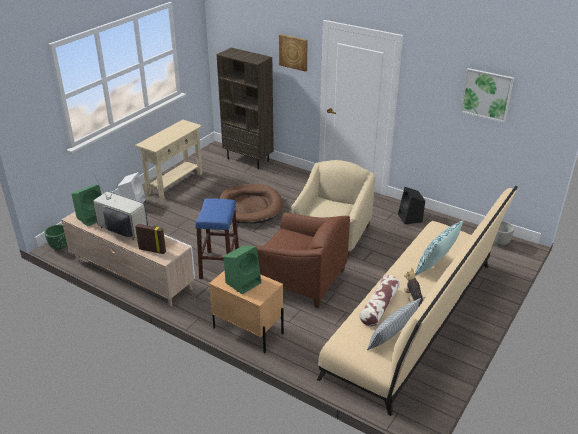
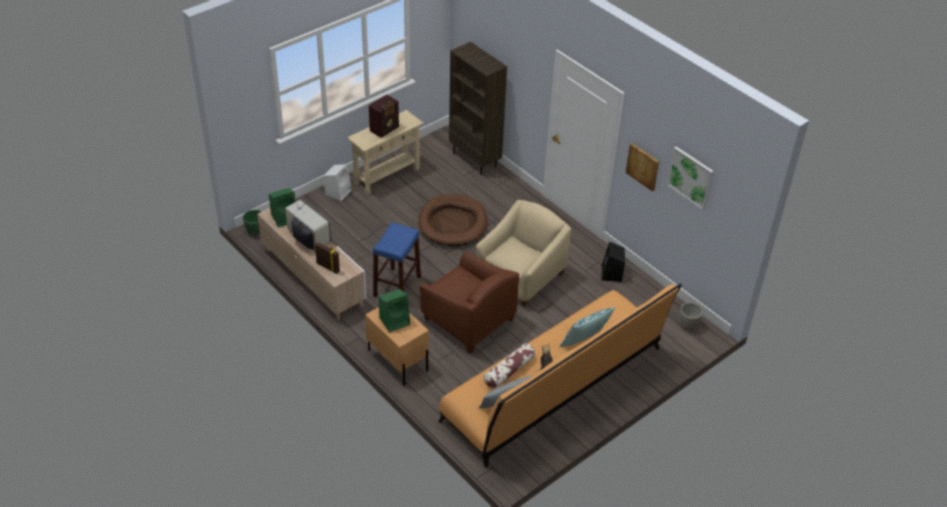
camera: 15 degrees right, 10 degrees up
(169, 134) = (385, 129): none -> radio
(293, 52) = (528, 68): picture -> picture (643, 166)
(417, 320) = (556, 387): beige sofa -> orange sofa

